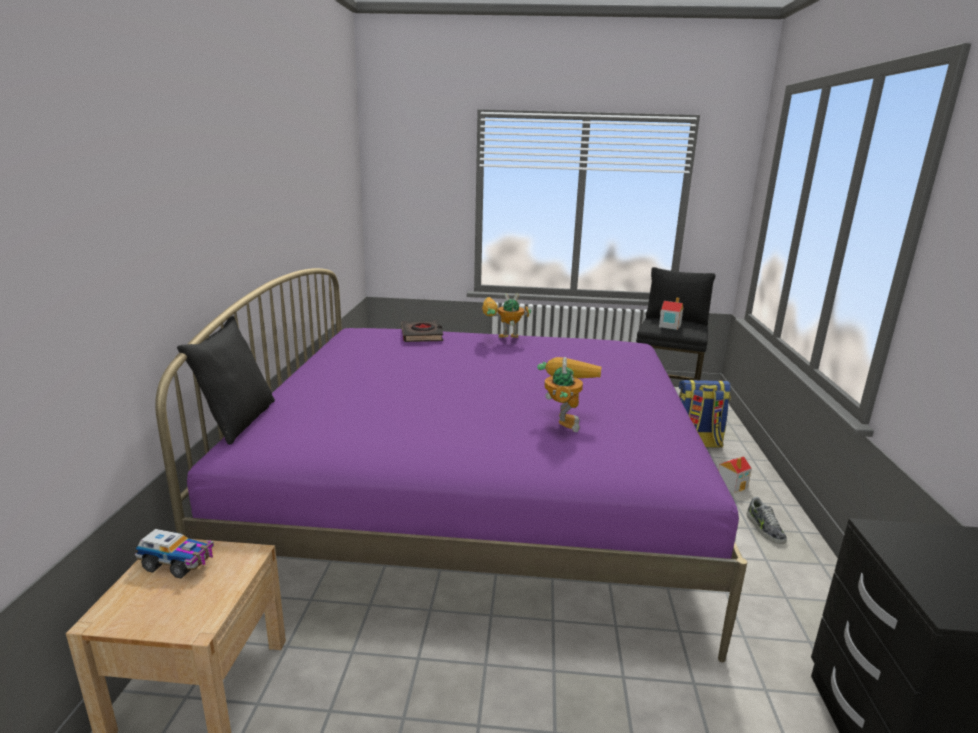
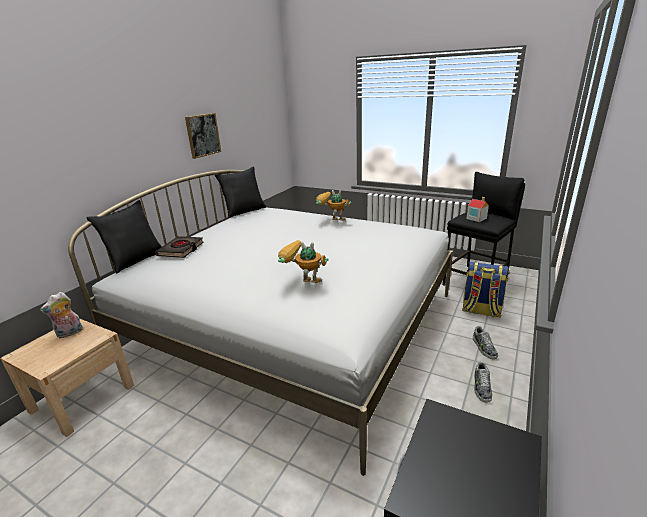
camera: 25 degrees right, 5 degrees up
(178, 563) = (69, 333): toy truck -> plush toy
(288, 211) = (203, 135): none -> picture
(341, 335) = (244, 211): none -> black pillow
(422, 335) = (287, 214): black book -> black book (181, 250)
(475, 499) = (293, 325): purple bed -> white bed
(563, 420) = (302, 284): toy robot -> toy robot turned 105 degrees counterclockwise
(732, 484) = (483, 348): toy house -> shoe

